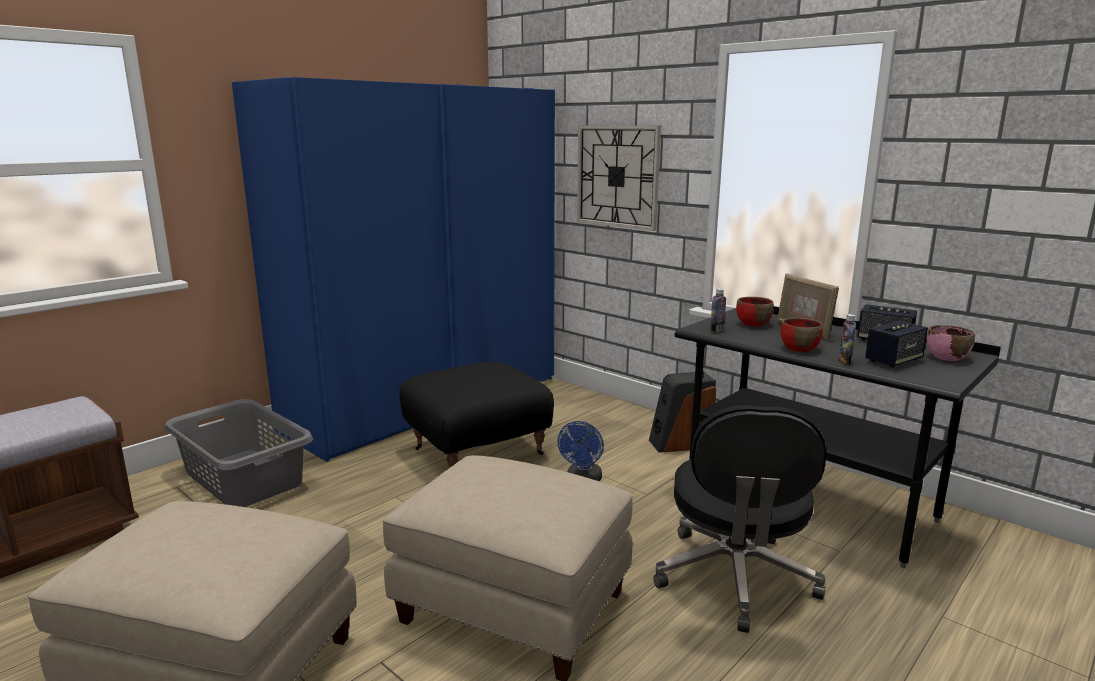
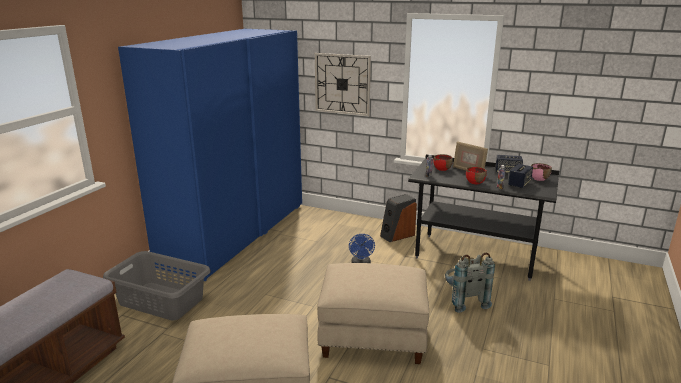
camera: 20 degrees left, 5 degrees up
(478, 452) = (292, 259): black ottoman -> none
(735, 578) = (464, 301): black office chair -> grey backpack

